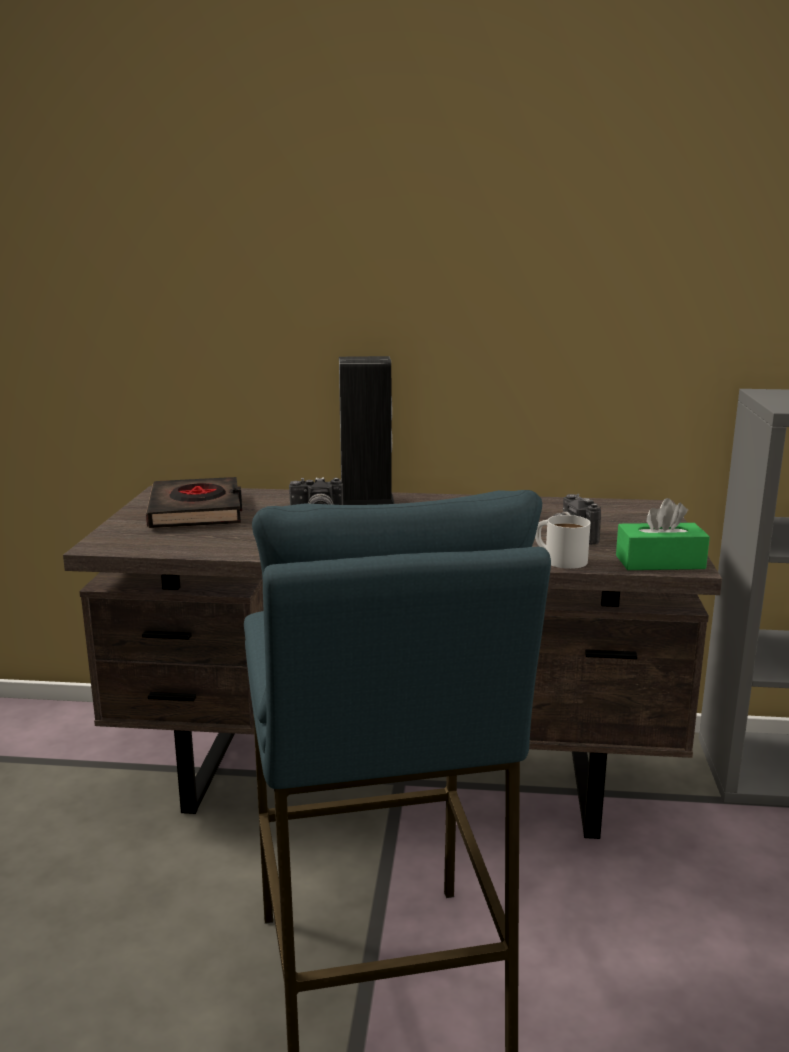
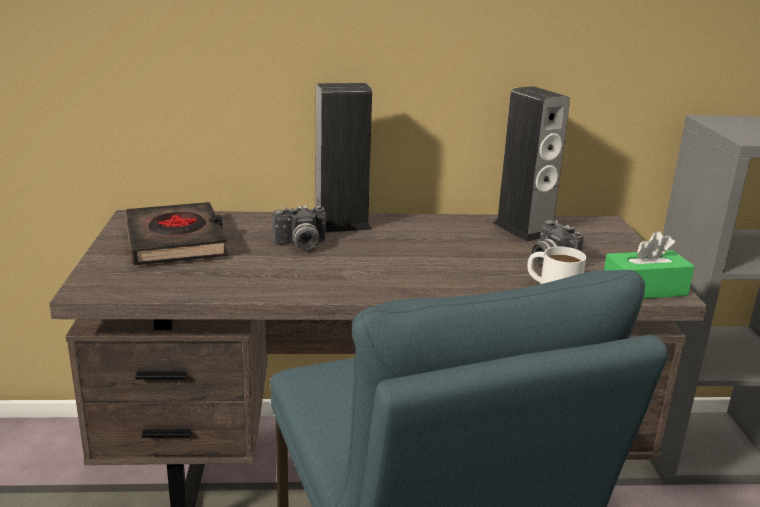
camera: 10 degrees left, 5 degrees up
(557, 509) = (524, 229): none -> speaker

